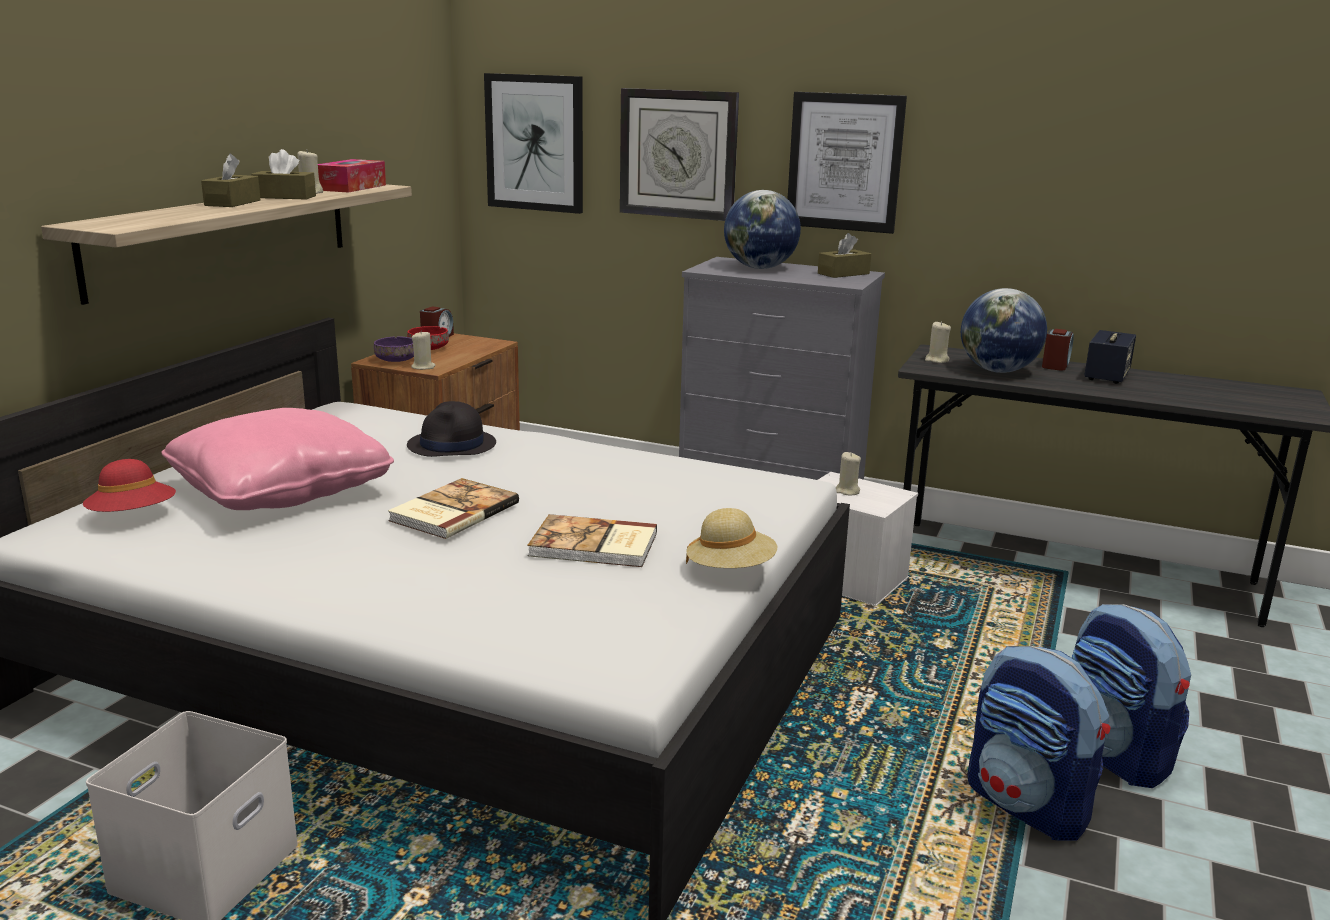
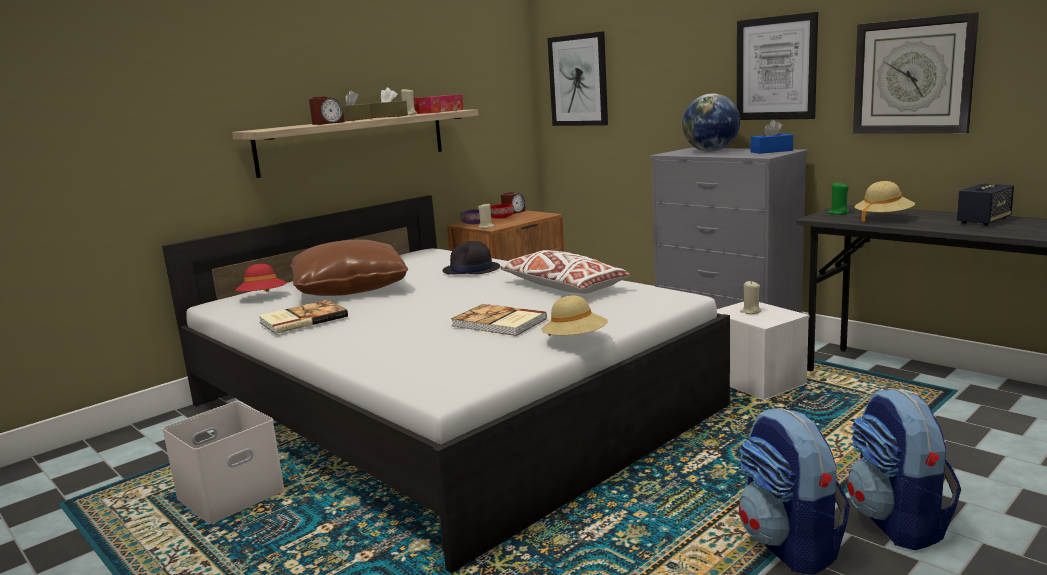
camera: 25 degrees right, 5 degrees down
(281, 491) = (350, 289): pink pillow -> brown pillow
(452, 512) = (431, 302): book -> book (302, 319)
(622, 473) = (563, 287): none -> white pillow
(678, 154) = (664, 77): wall clock -> wall clock (912, 76)
(843, 273) = (771, 151): brown tissue box -> blue tissue box
(936, 360) = (838, 213): beige candle -> green candle
(997, 371) = (883, 218): globe -> beige hat
(1055, 365) = (944, 215): alarm clock -> alarm clock (328, 123)

